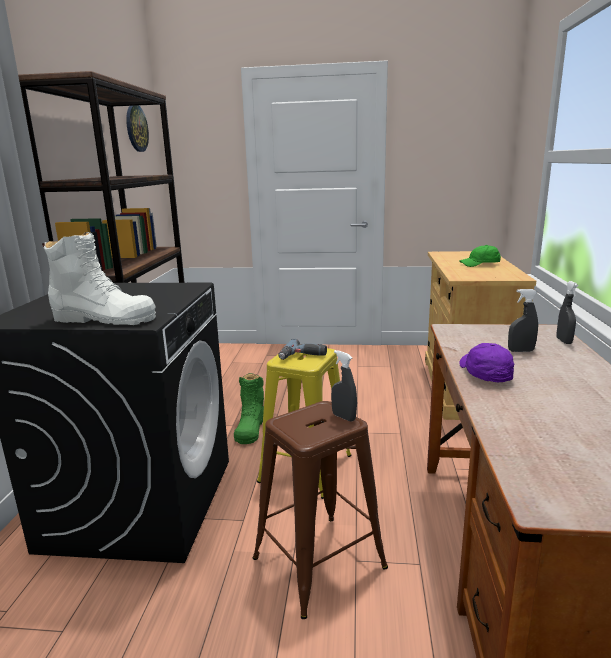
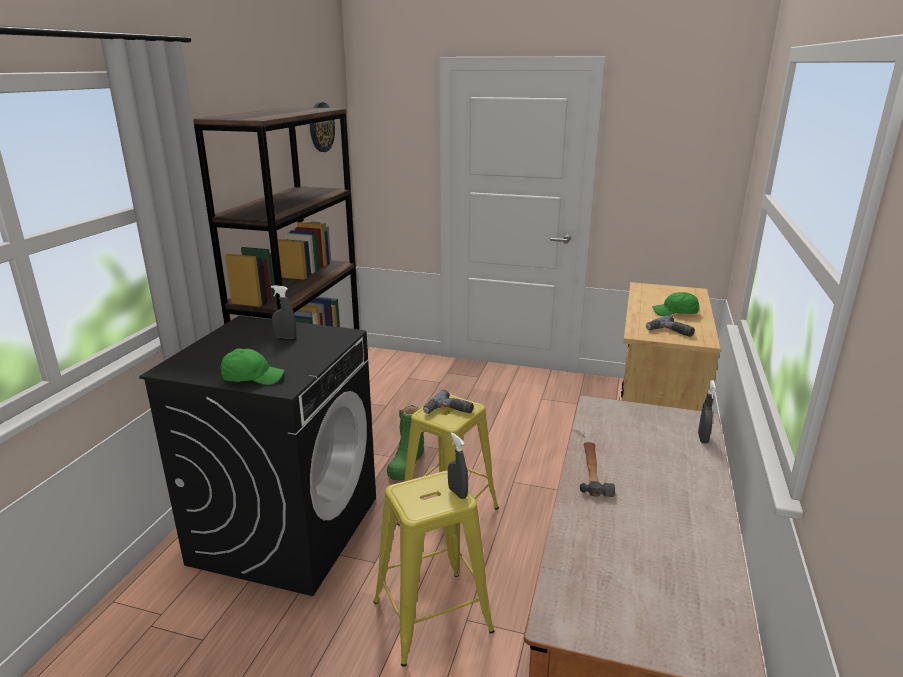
camera: 10 degrees right, 5 degrees up
(104, 319) = (252, 377): white boot -> green cap
(319, 562) = (432, 616): brown stool -> yellow stool
(484, 373) = (593, 471): purple cap -> hammer
(485, 274) = (669, 332): none -> power drill
(520, 351) = (648, 446): grey spray bottle -> grey spray bottle (285, 337)

